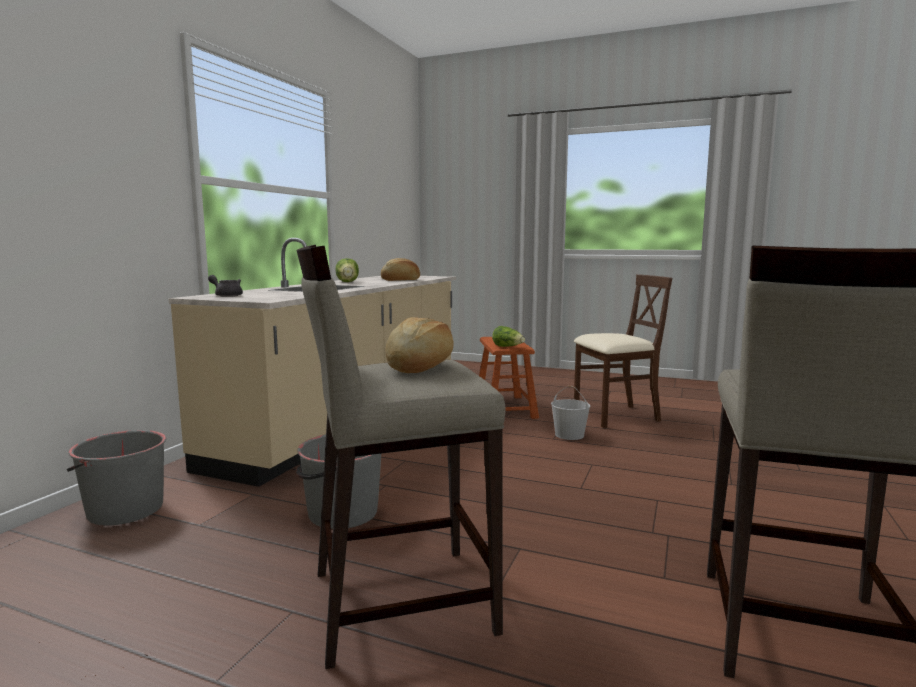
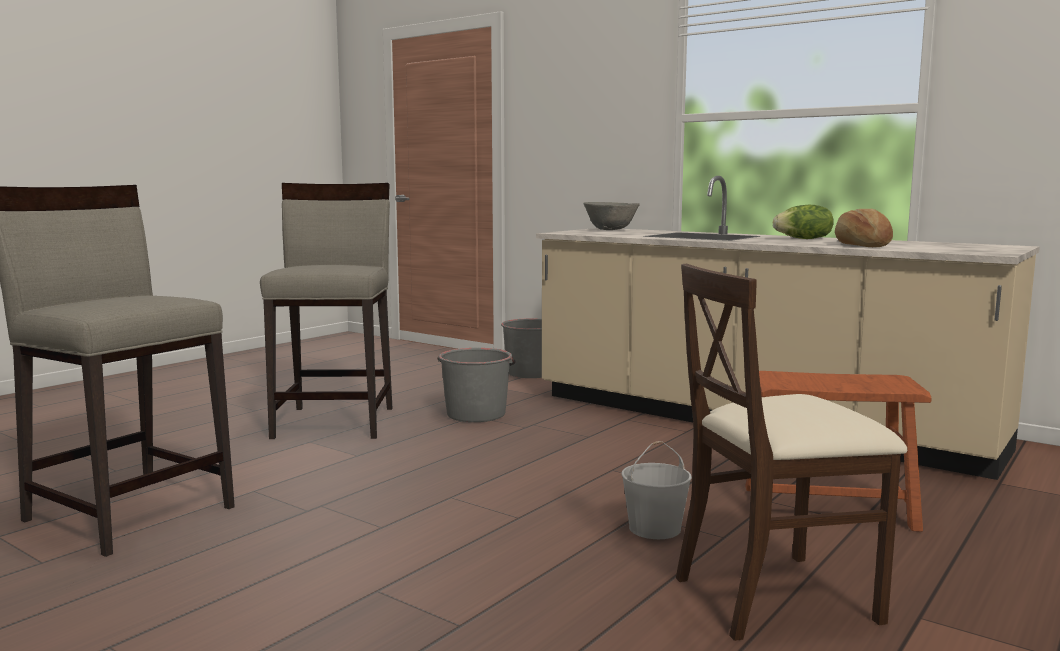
camera: 105 degrees right, 0 degrees up
(226, 295) = (610, 230): grey teapot -> grey bowl
(419, 366) = (333, 266): bread -> none
(508, 347) = (780, 377): lettuce -> none
(615, 416) = (776, 596): beige chair -> beige chair turned 75 degrees clockwise

